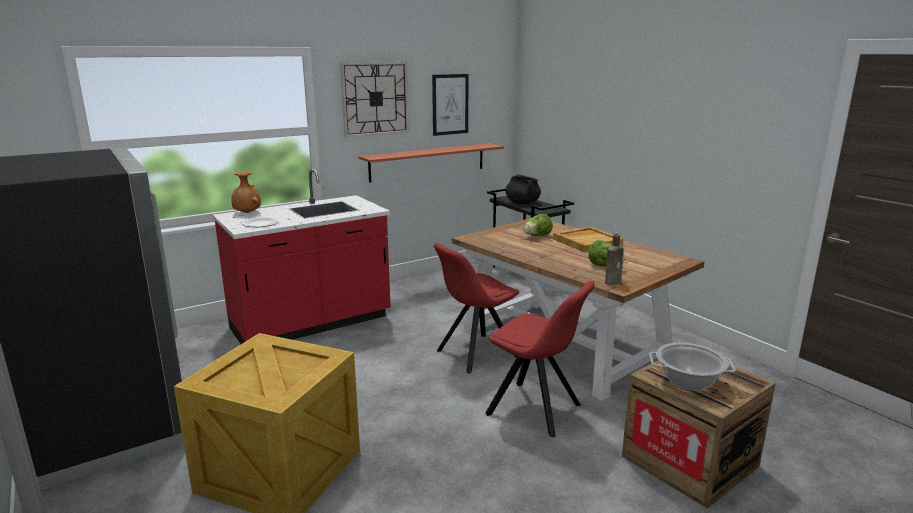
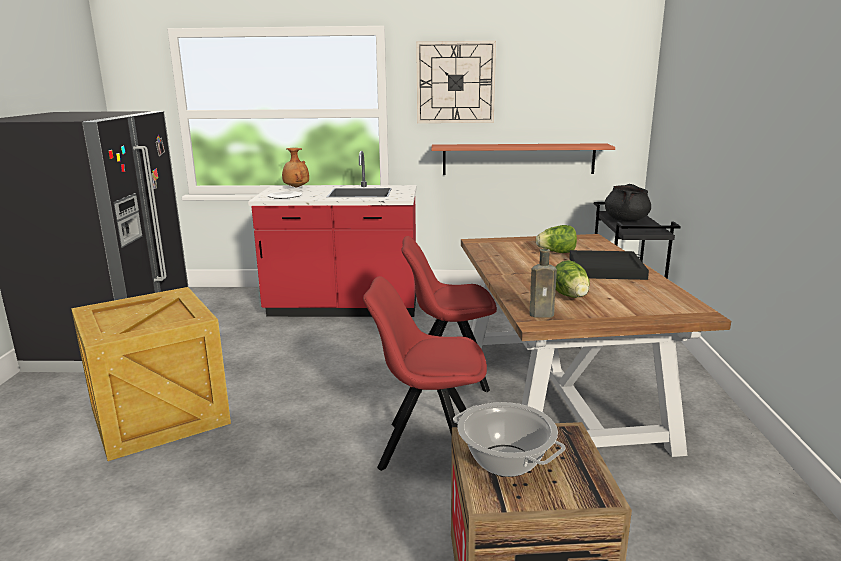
camera: 35 degrees right, 0 degrees up
(450, 104) = (553, 93): picture -> none
(534, 409) = (428, 448): red chair -> red chair turned 120 degrees clockwise
(587, 241) = (607, 268): beige tray -> black tray

